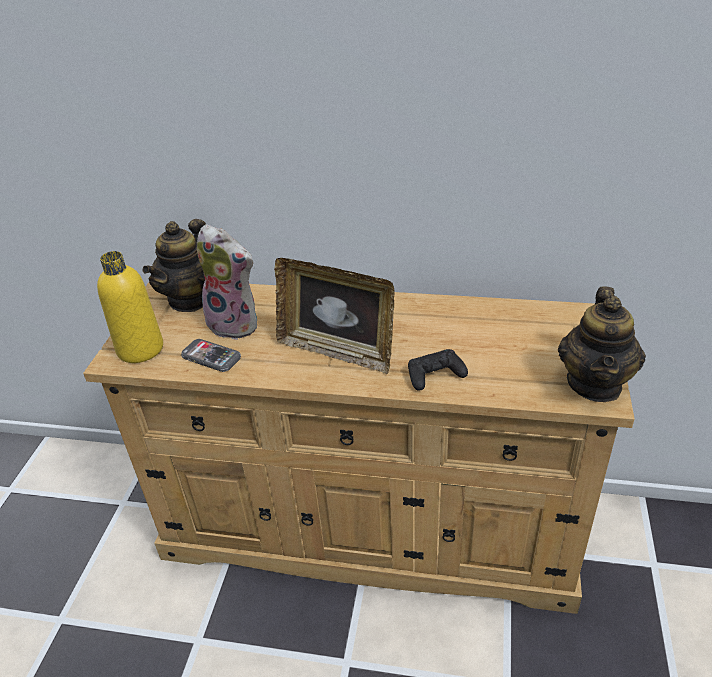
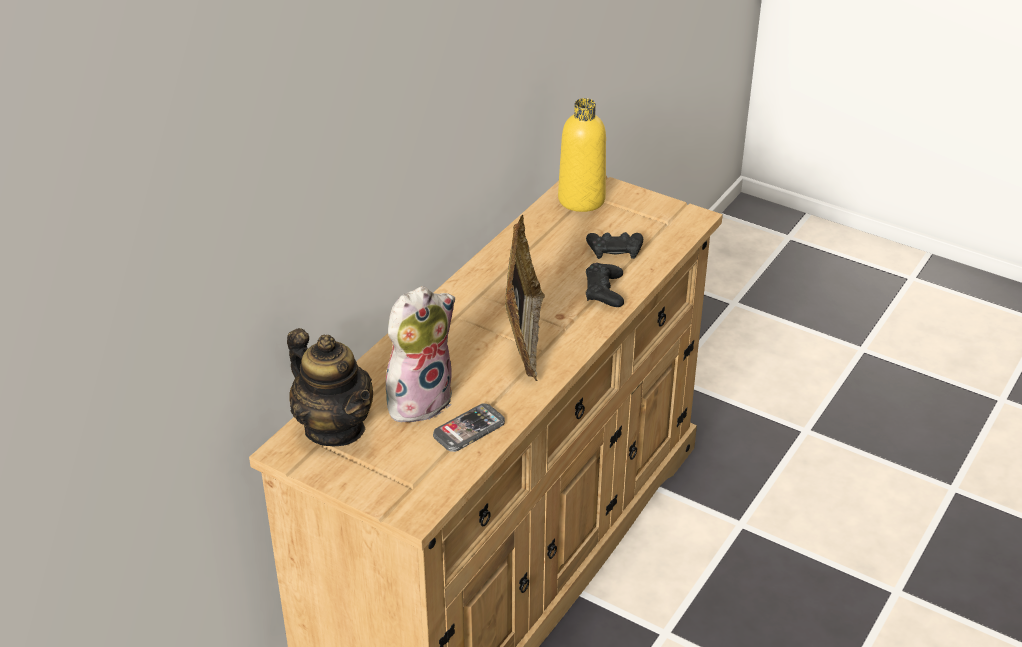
camera: 70 degrees left, 0 degrees up
(140, 349) = (410, 484): yellow bottle -> yellow bottle (581, 199)
(337, 350) = (524, 339): picture frame -> picture frame turned 45 degrees counterclockwise
(502, 363) = (615, 250): none -> black game controller
(595, 384) = (672, 215): teapot -> none

